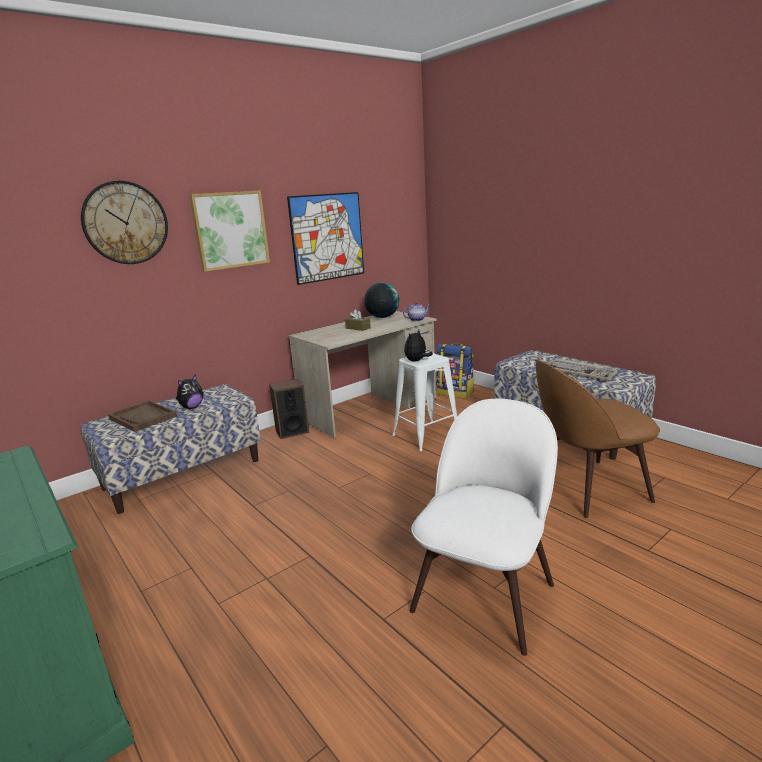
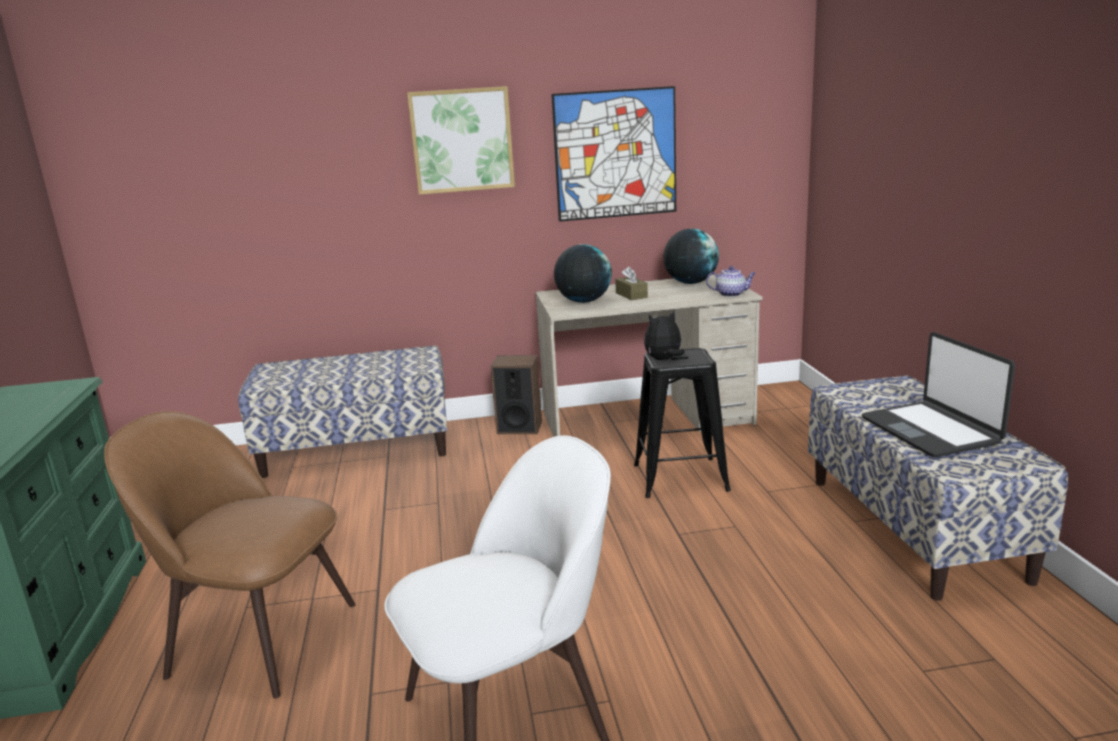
camera: 30 degrees right, 0 degrees up
(125, 223) = (324, 129): wall clock -> none
(143, 417) = (312, 370): brown tray -> none
(191, 407) = (368, 368): plush toy -> none
(333, 335) = (583, 301): none -> globe
(427, 435) = (681, 477): white stool -> black stool
(455, 393) = (797, 423): backpack -> none
(580, 372) = (931, 430): keyboard -> laptop
(587, 488) = (830, 630): brown chair -> brown chair (257, 638)

